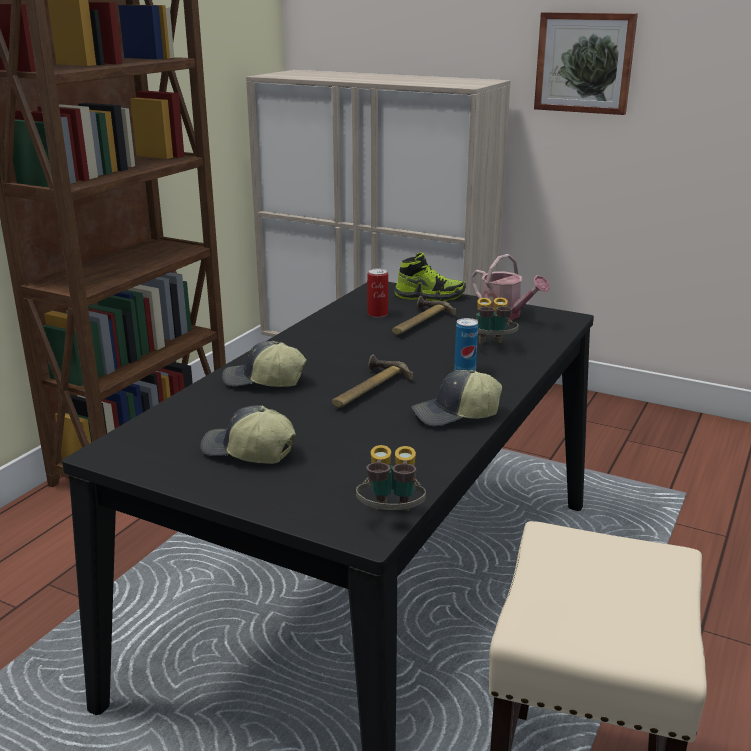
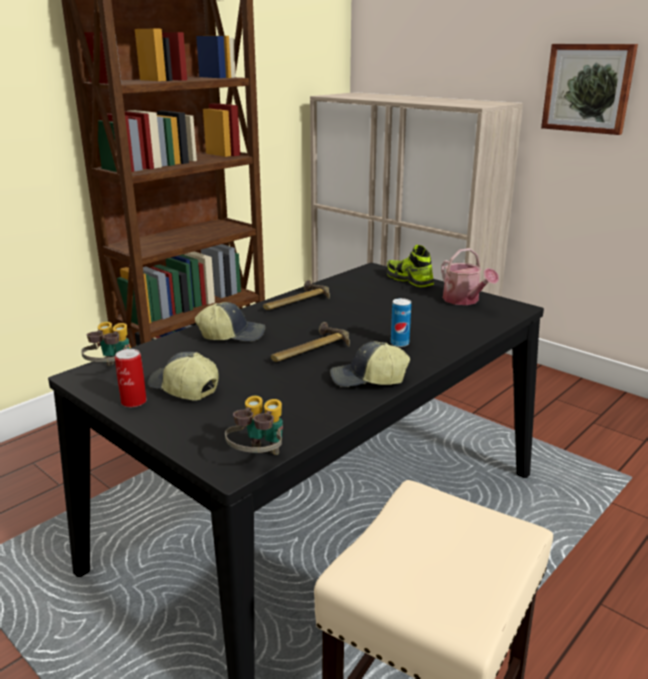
camera: 15 degrees right, 0 degrees up
(263, 381) = (232, 335): cap -> cap turned 150 degrees clockwise
(377, 314) = (357, 290): can -> can (134, 402)
(417, 322) = (385, 300): hammer -> hammer (295, 302)
(429, 296) = (409, 280): shoe -> shoe turned 150 degrees counterclockwise
(492, 347) = (435, 326): binoculars -> binoculars (111, 371)

